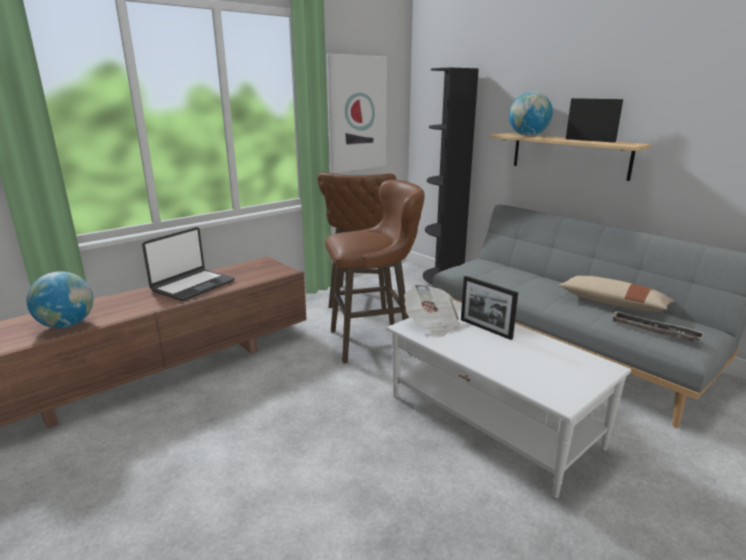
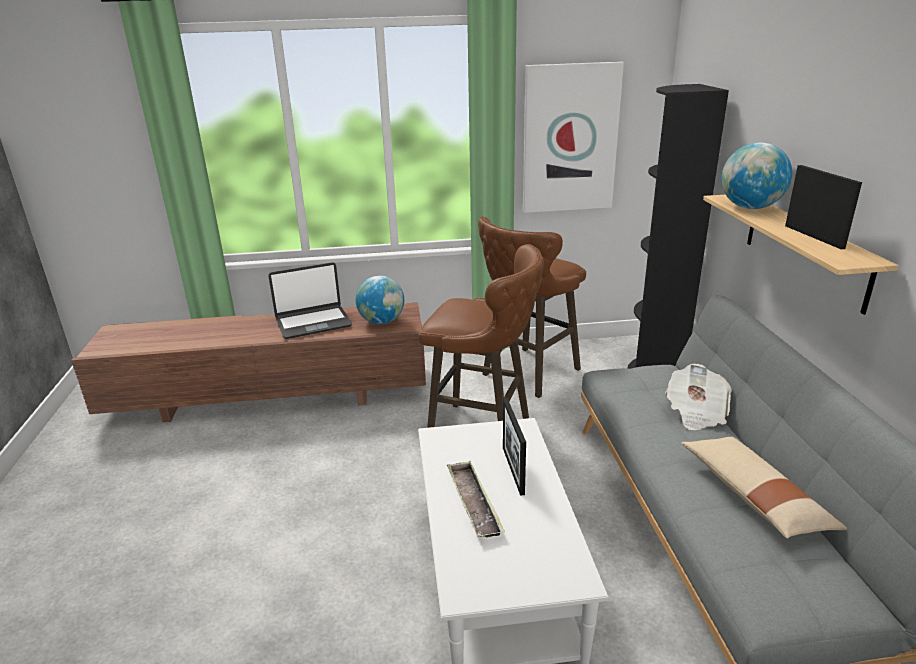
camera: 35 degrees right, 5 degrees up
(67, 325) = (188, 339): globe -> globe (382, 322)
(431, 324) = (464, 442): newspaper -> newspaper (695, 412)
(654, 330) = (750, 560): tray -> tray (474, 503)

